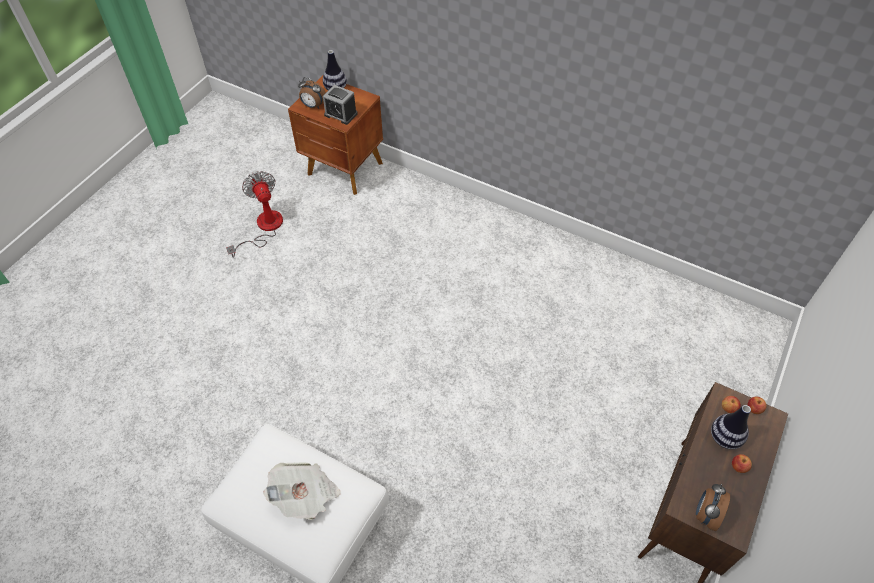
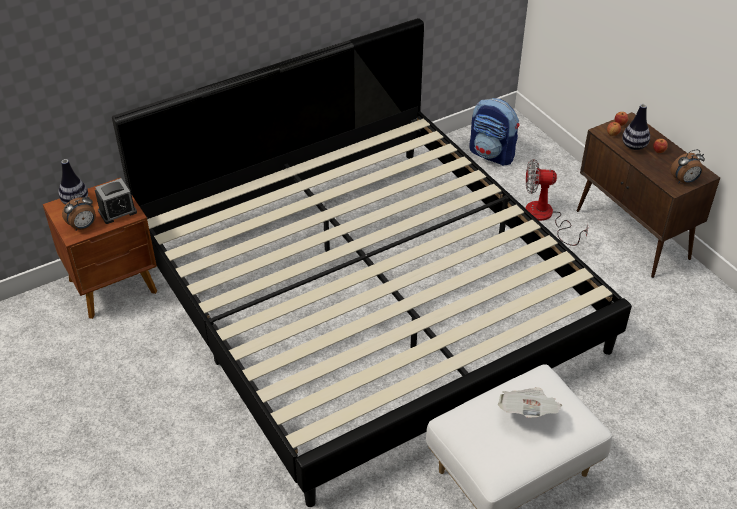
camera: 60 degrees left, 10 degrees down
(264, 228) = (132, 381): fan -> fan (545, 217)
(437, 326) = (368, 299): none -> bed
(702, 334) = (492, 154): none -> backpack
(705, 514) = (684, 181): alarm clock -> alarm clock turned 75 degrees counterclockwise

